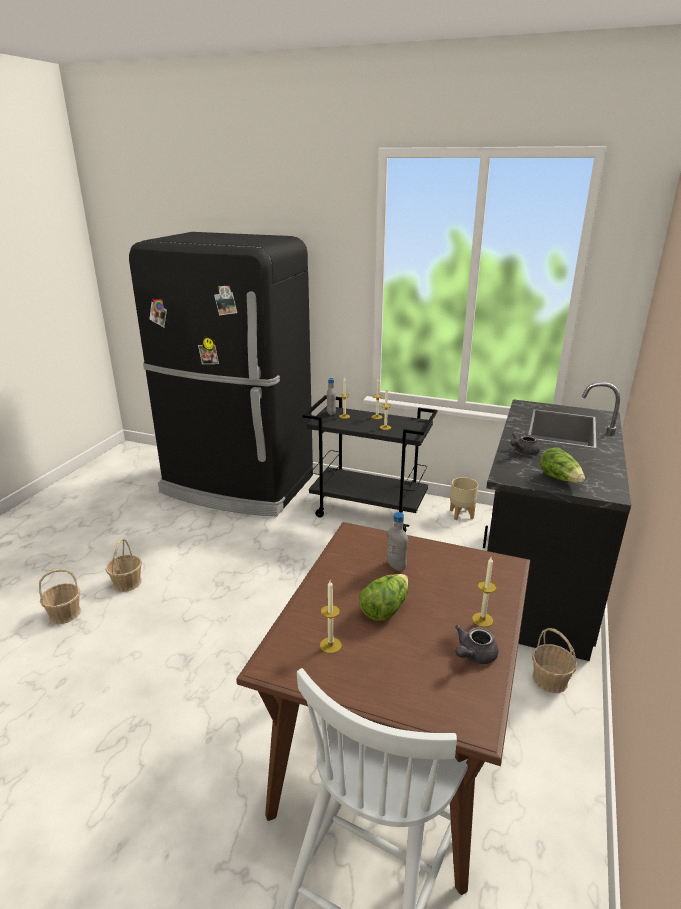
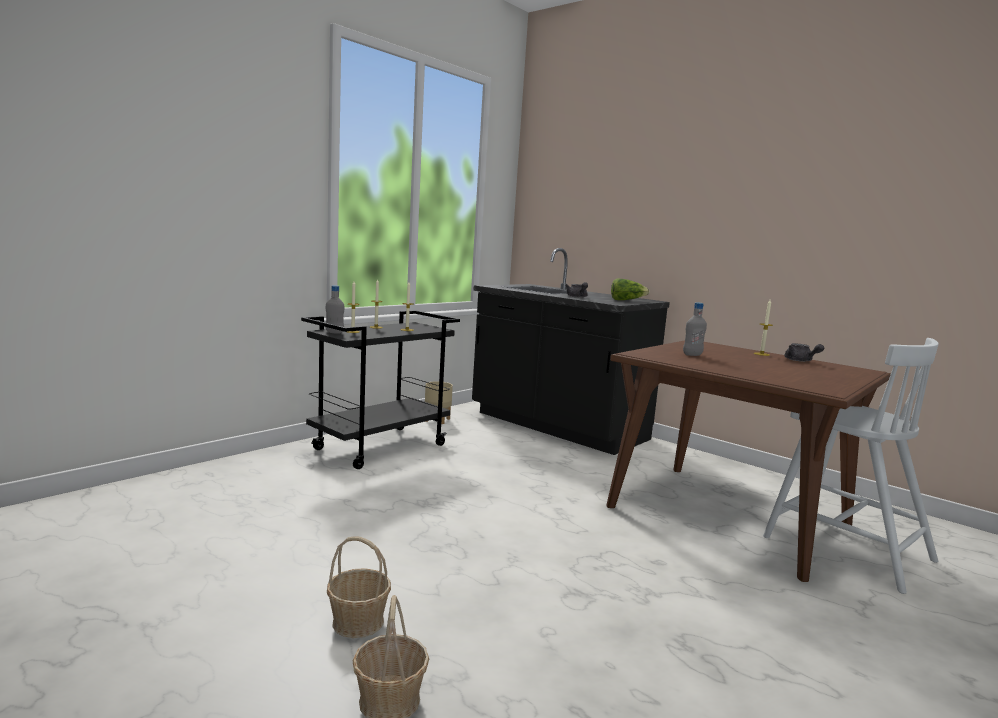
camera: 70 degrees left, 15 degrees down
(237, 486) = (196, 495): black fridge -> none
(330, 645) = (799, 378): candle -> none
(384, 608) = (749, 364): lettuce -> none
(550, 680) = (665, 453): basket -> none

